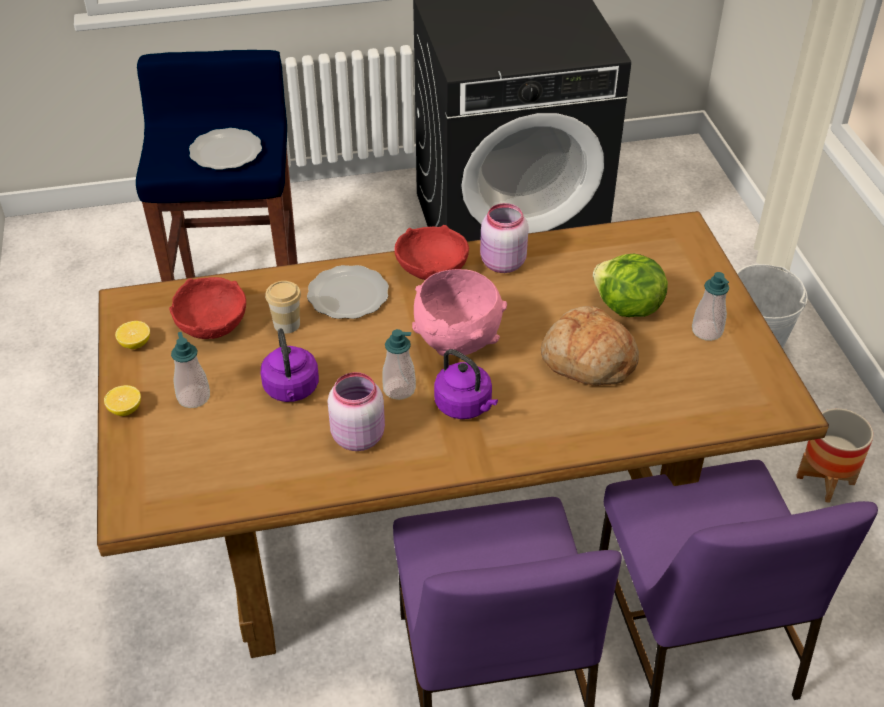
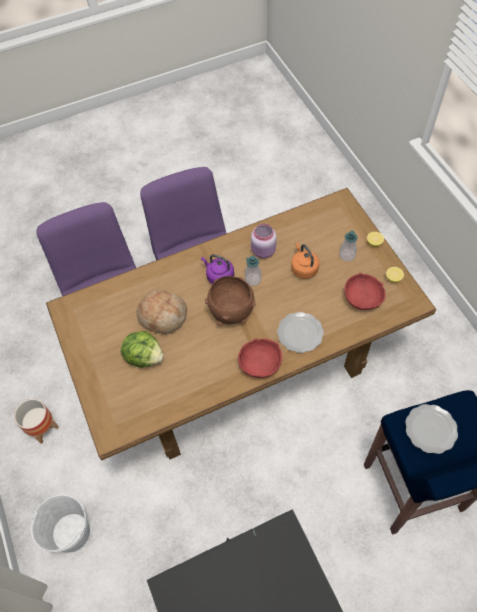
camera: 170 degrees right, 15 degrees up
(286, 324) = (324, 306): cup -> none
(291, 390) = (303, 268): purple kettle -> orange kettle
(457, 344) = (231, 312): pink bowl -> brown bowl
(501, 263) = (220, 377): pink jar -> none
(707, 331) = (100, 349): soap dispenser -> none

